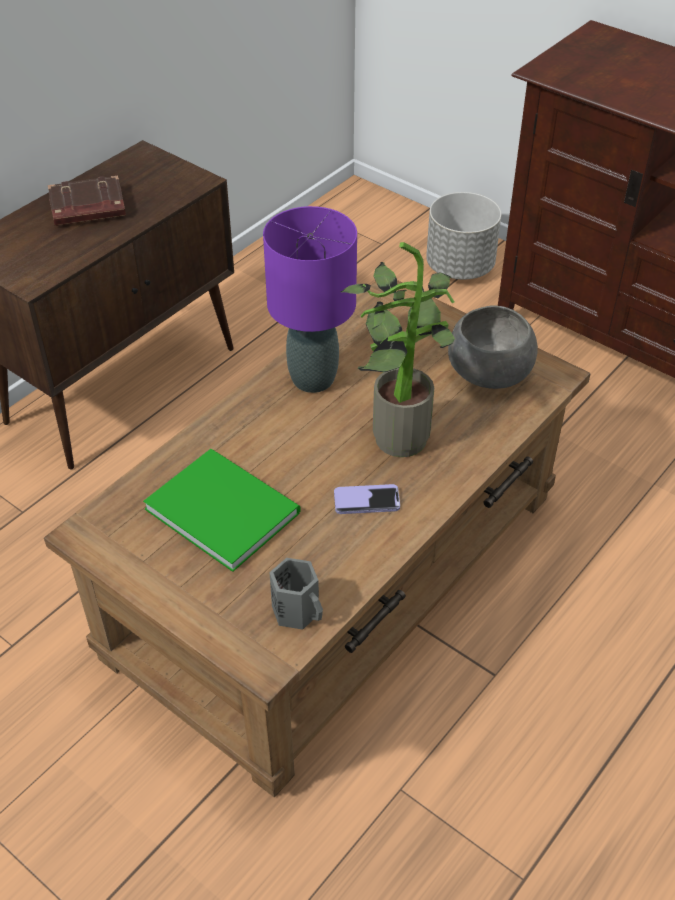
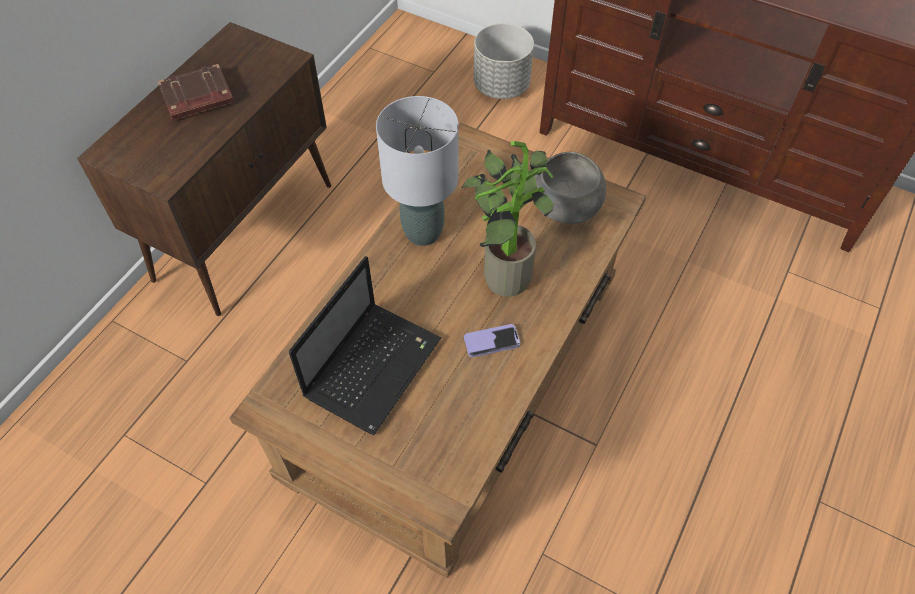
camera: 10 degrees left, 10 degrees up
(222, 507) = (374, 365): green book -> laptop
(298, 610) = (457, 452): grey mug -> none
(314, 379) = (423, 232): purple table lamp -> grey table lamp

